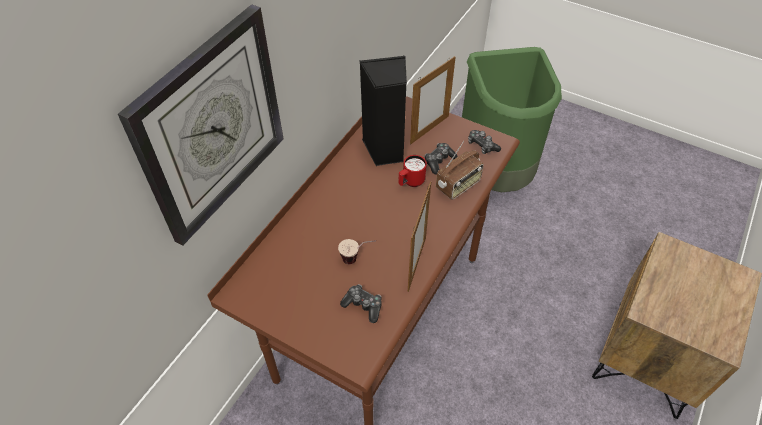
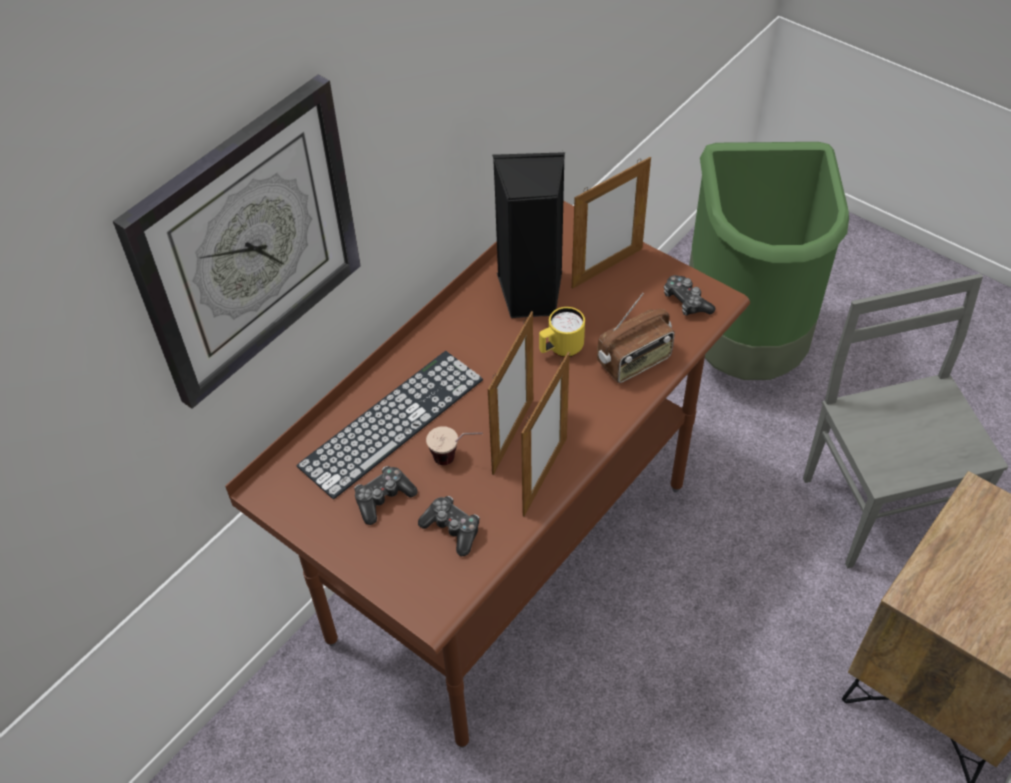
camera: 10 degrees right, 0 degrees up
(311, 240) = (392, 422): none -> keyboard
(391, 240) = (513, 436): none -> picture frame
(411, 182) = (560, 349): red mug -> yellow mug
(439, 161) = (612, 320): game controller -> game controller (383, 498)
(591, 257) = (882, 505): none -> grey chair

